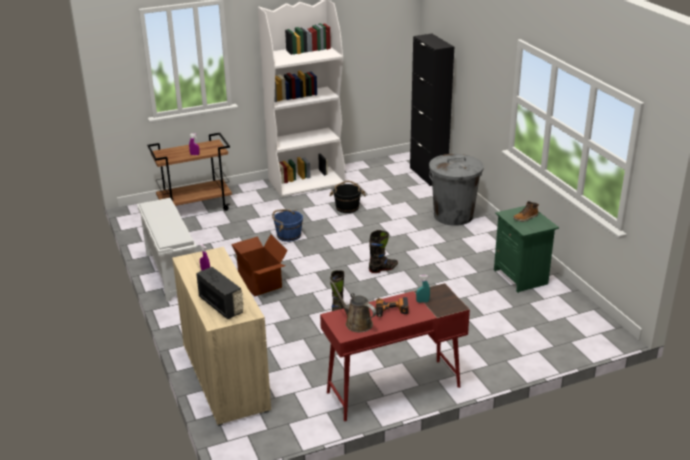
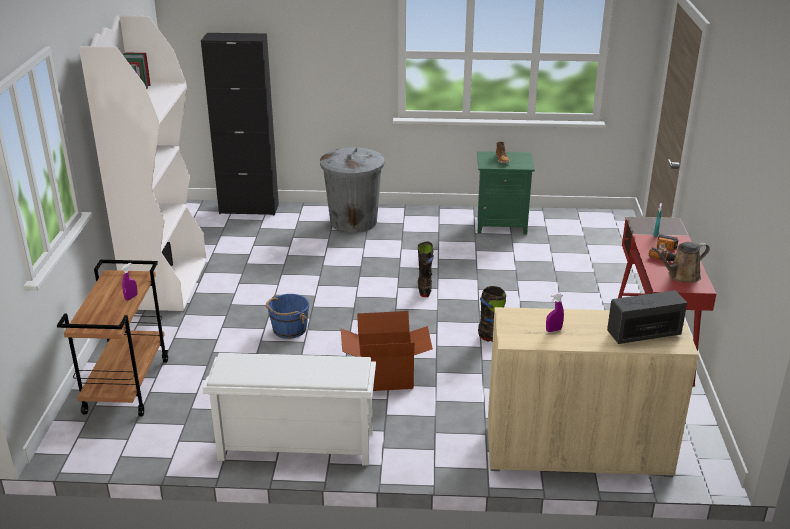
camera: 65 degrees left, 0 degrees up
(347, 207) = (265, 274): black bucket -> none

